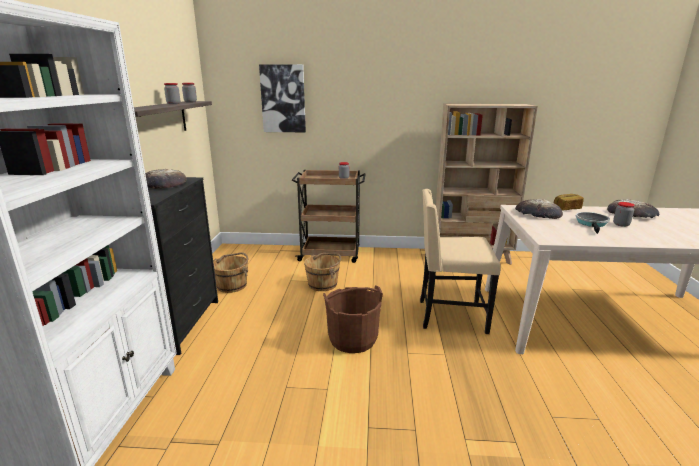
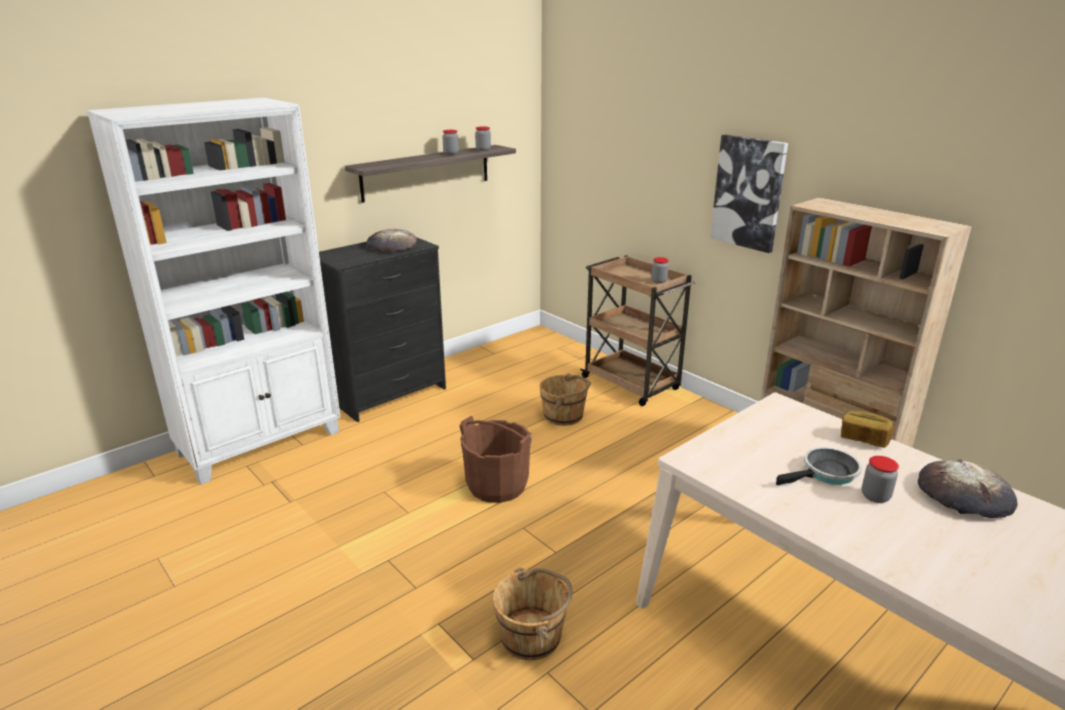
camera: 45 degrees right, 5 degrees up
(232, 285) = (480, 377): brown bucket -> brown bucket (532, 636)
(283, 99) = (616, 151): picture -> picture (748, 193)
(450, 316) = (638, 521): beige chair -> none
(537, 213) = (789, 425): bread -> none

